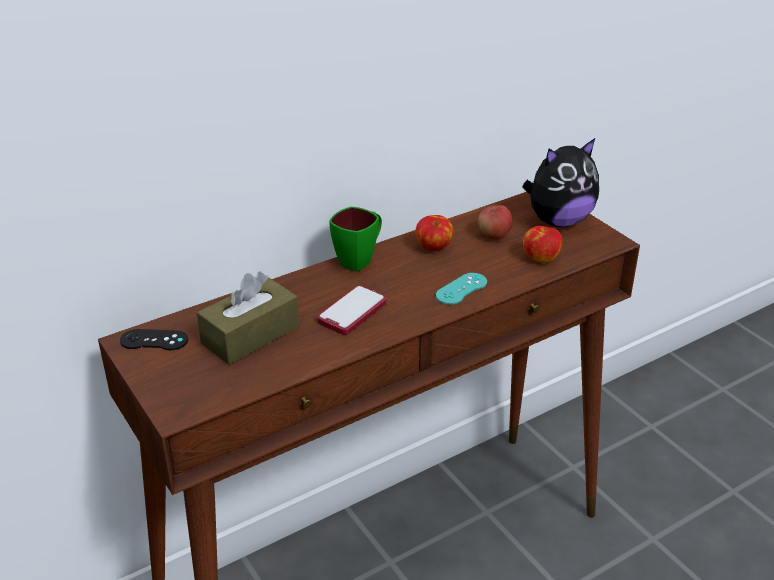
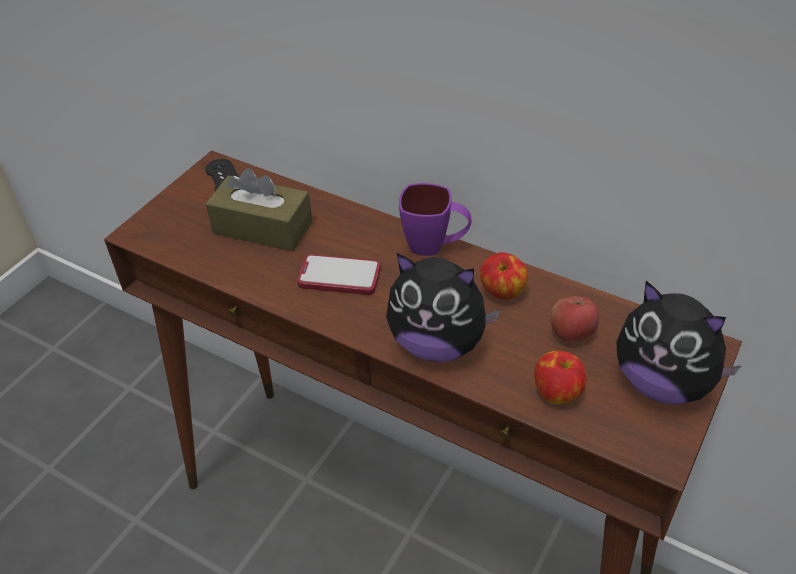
camera: 65 degrees right, 10 degrees up
(360, 260) = (435, 246): green mug -> purple mug
(461, 289) = (438, 343): turquoise game controller -> plush toy

